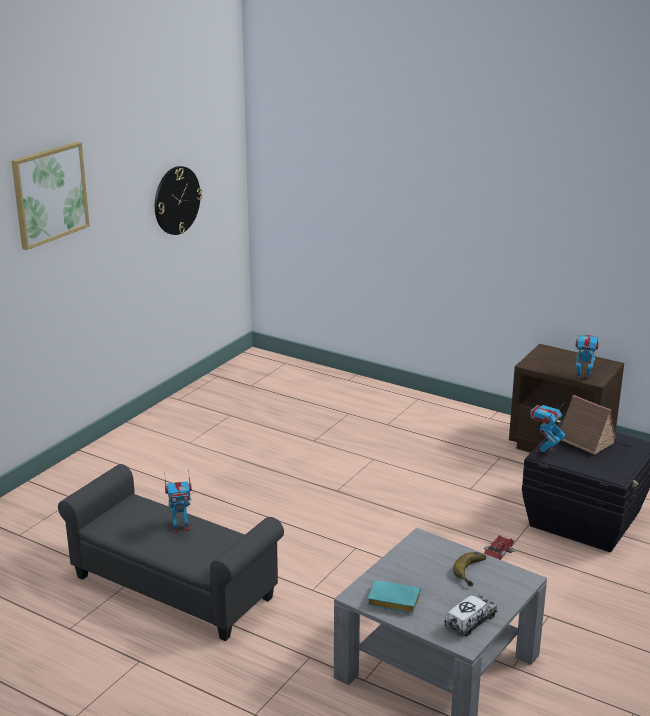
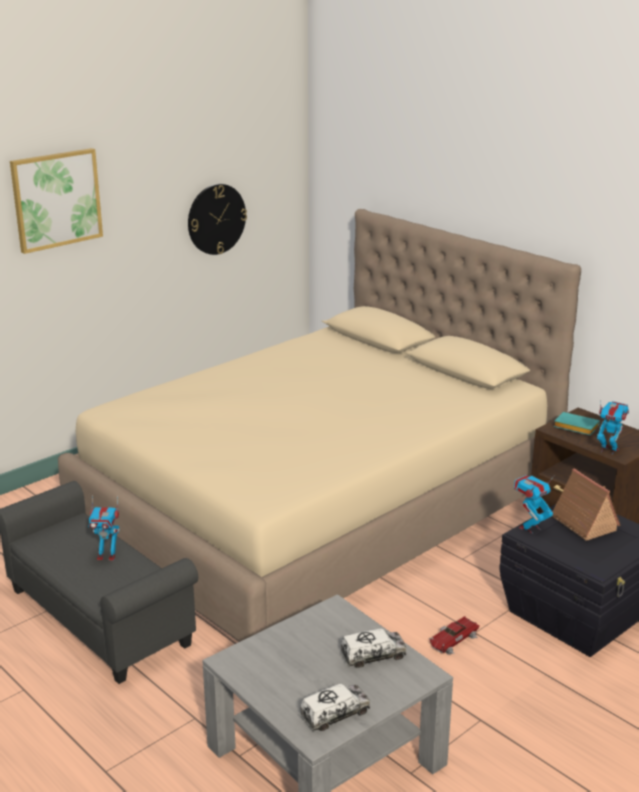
camera: 15 degrees right, 0 degrees up
(326, 464) = (321, 509): none -> beige bed
(392, 601) = (262, 674): turquoise book -> turquoise book (574, 427)
(474, 572) = (373, 656): banana -> toy truck

